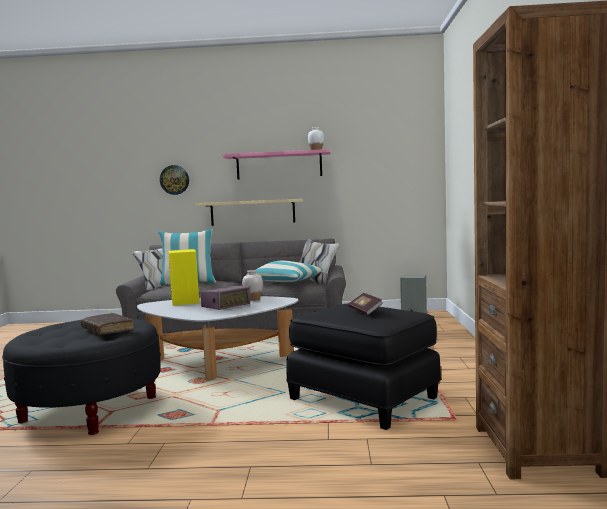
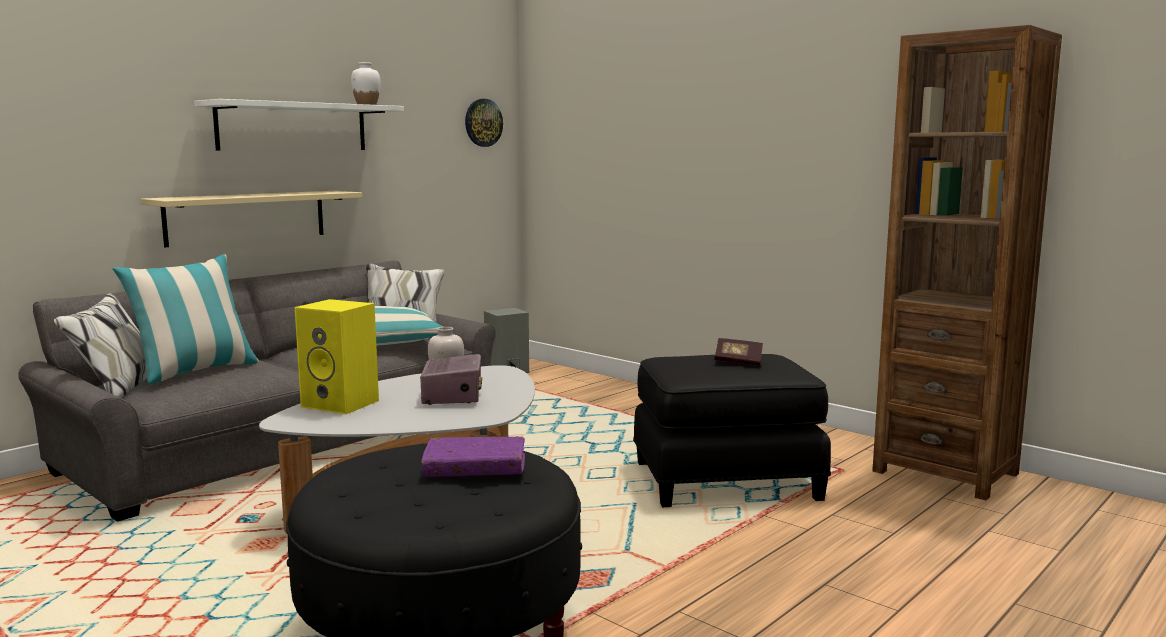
camera: 50 degrees left, 5 degrees up
(107, 330) = (475, 468): brown book -> purple book
(174, 180) = (73, 145): wall clock -> wall clock (483, 122)
(279, 165) = (293, 127): pink shelf -> white shelf

